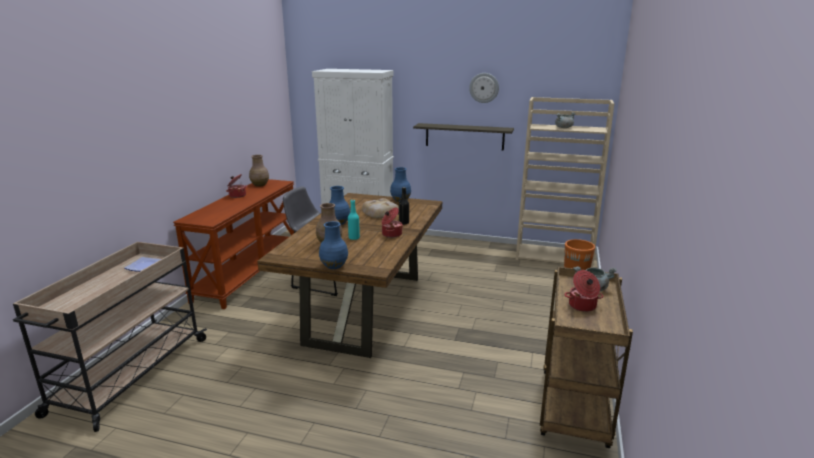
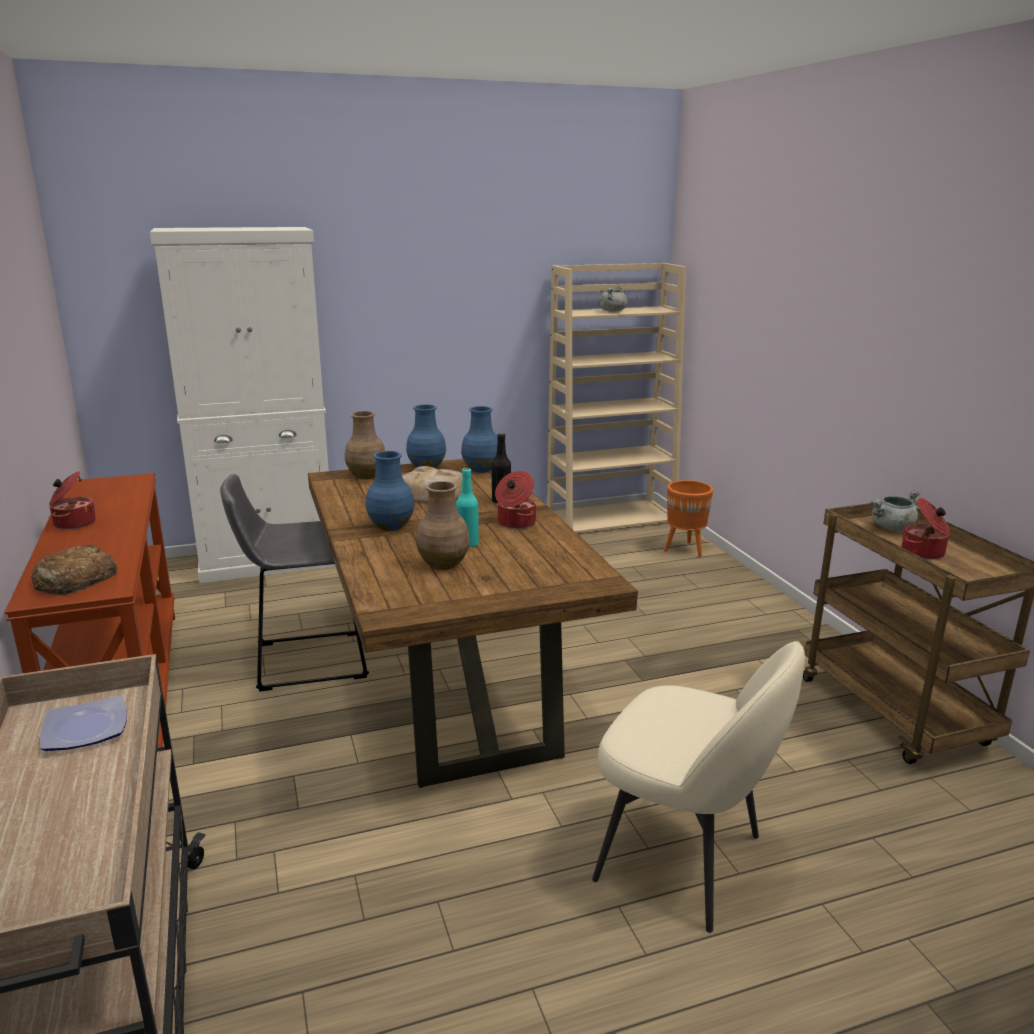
camera: 35 degrees left, 0 degrees up
(205, 216) = (74, 580): none -> bread
(260, 185) = (90, 493): brown vase -> brown vase (367, 476)
(334, 266) = (525, 598): blue vase -> blue vase (482, 469)
(363, 419) = (683, 859): none -> beige chair
(464, 136) = (446, 343): shelf -> none
(484, 87) = (474, 253): wall clock -> none

